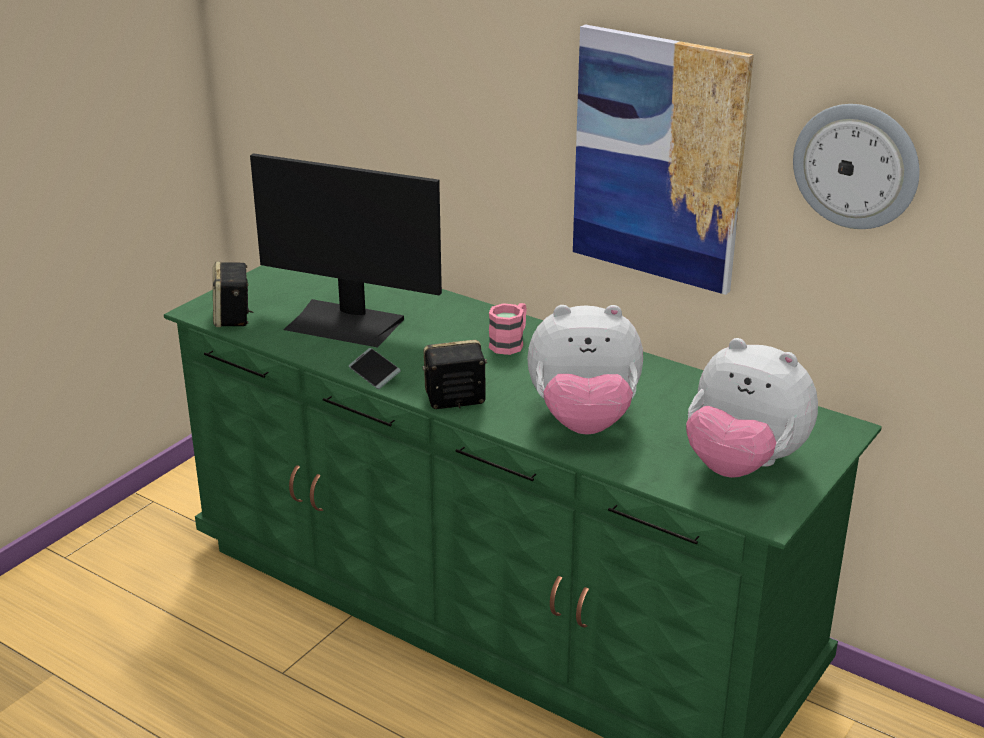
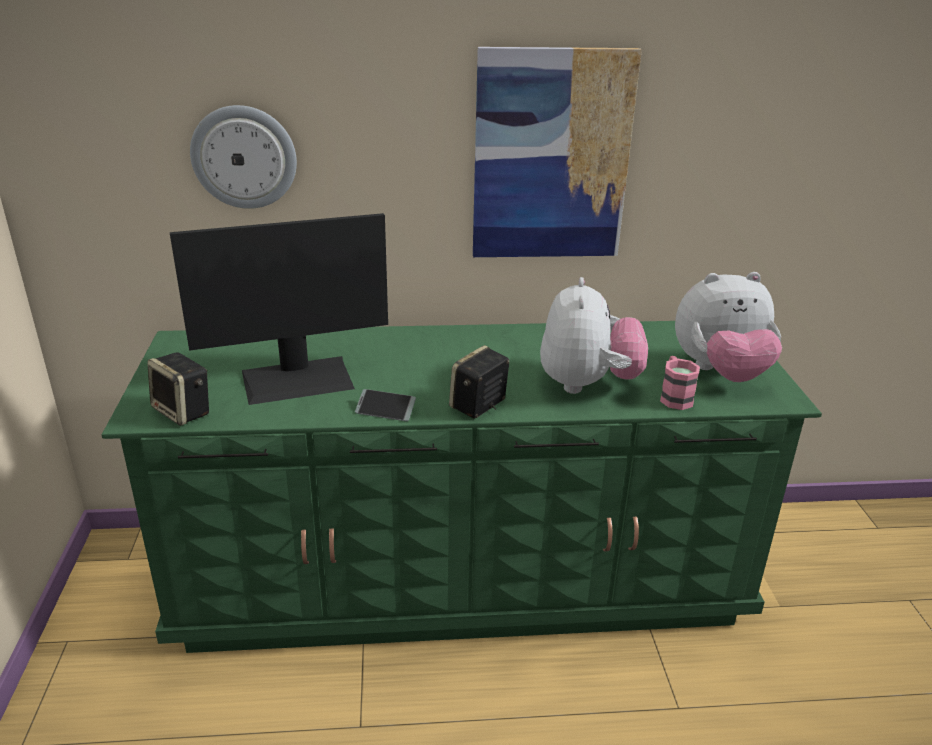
camera: 40 degrees left, 0 degrees up
(510, 343) = (450, 349): pink mug -> pink mug (674, 396)
(583, 421) = (587, 384): plush toy -> plush toy turned 45 degrees counterclockwise
(856, 166) = (722, 125): wall clock -> wall clock (244, 157)

